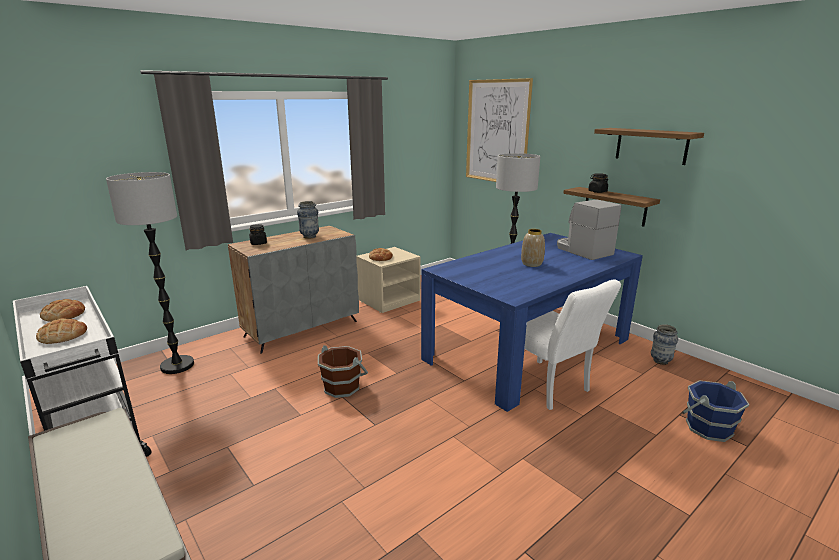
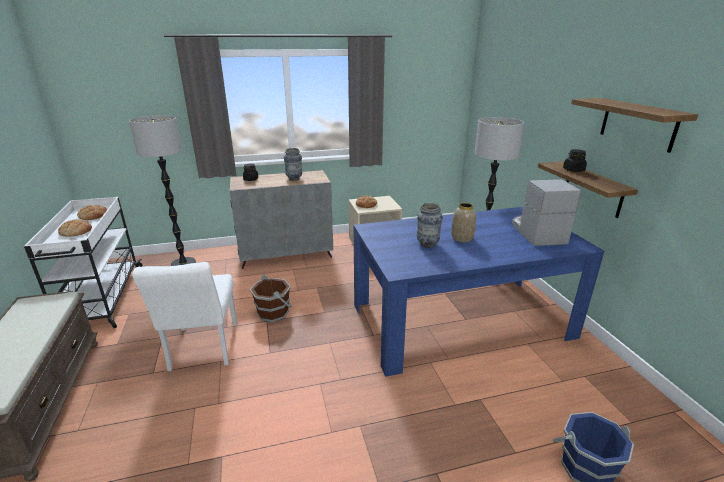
camera: 25 degrees right, 5 degrees up
(497, 132) = (503, 92): picture -> none
(549, 387) = (446, 365): white chair -> white chair (202, 350)
(660, 361) = (597, 373): vase -> vase (427, 244)

